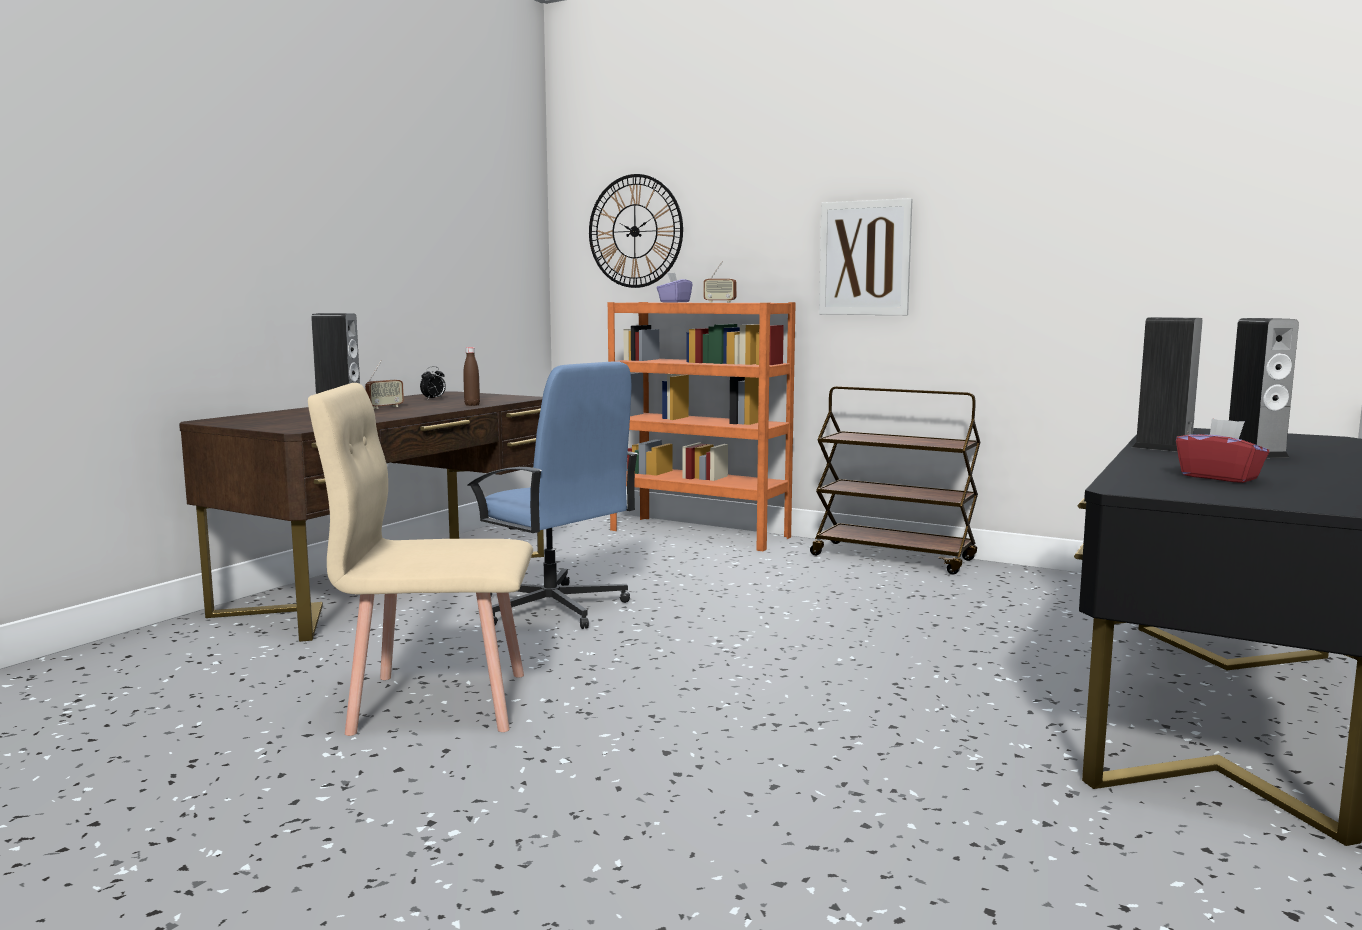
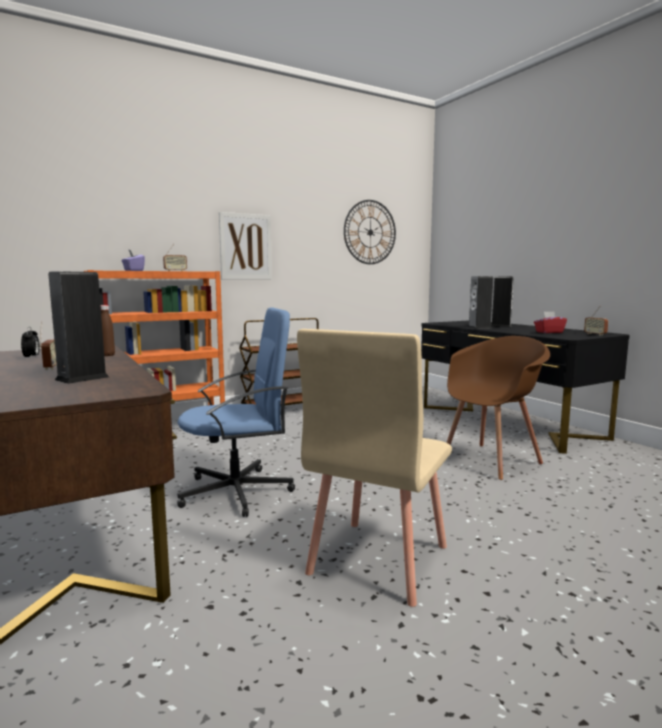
camera: 60 degrees left, 0 degrees up
(635, 231) = (69, 216): wall clock -> wall clock (370, 232)
(903, 723) = (491, 461): none -> brown chair
(1286, 500) = (595, 334): none -> radio

